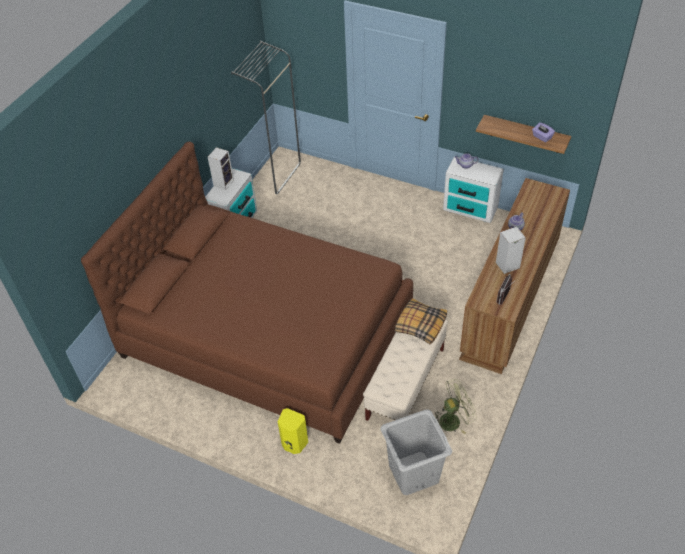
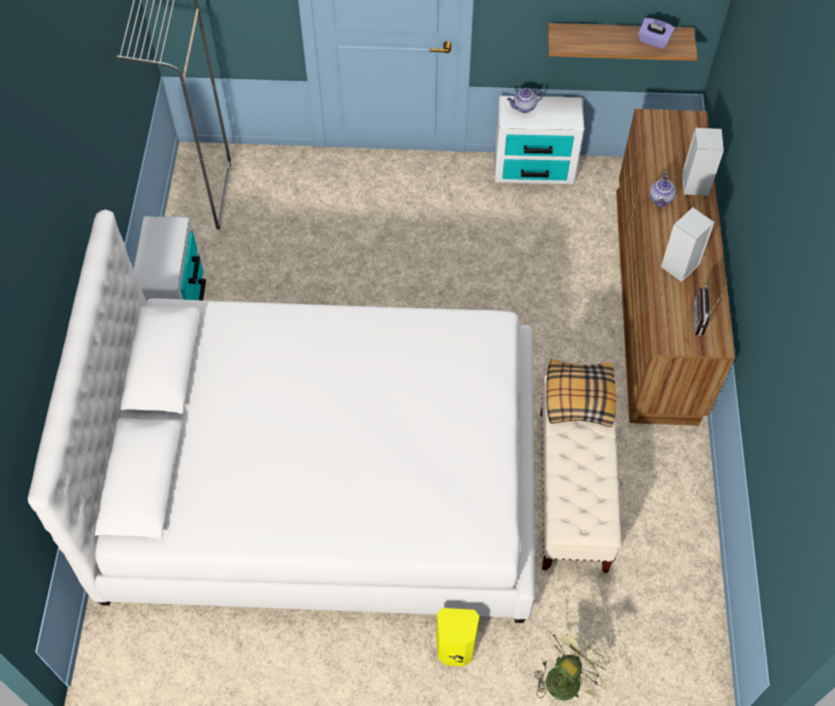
camera: 25 degrees left, 10 degrees up
(223, 182) = (150, 247): speaker -> speaker (694, 183)
(267, 333) = (323, 479): brown bed -> white bed
(414, 473) = (651, 628): grey laundry basket -> none
(453, 419) = (666, 522): green fan -> green fan (567, 675)

